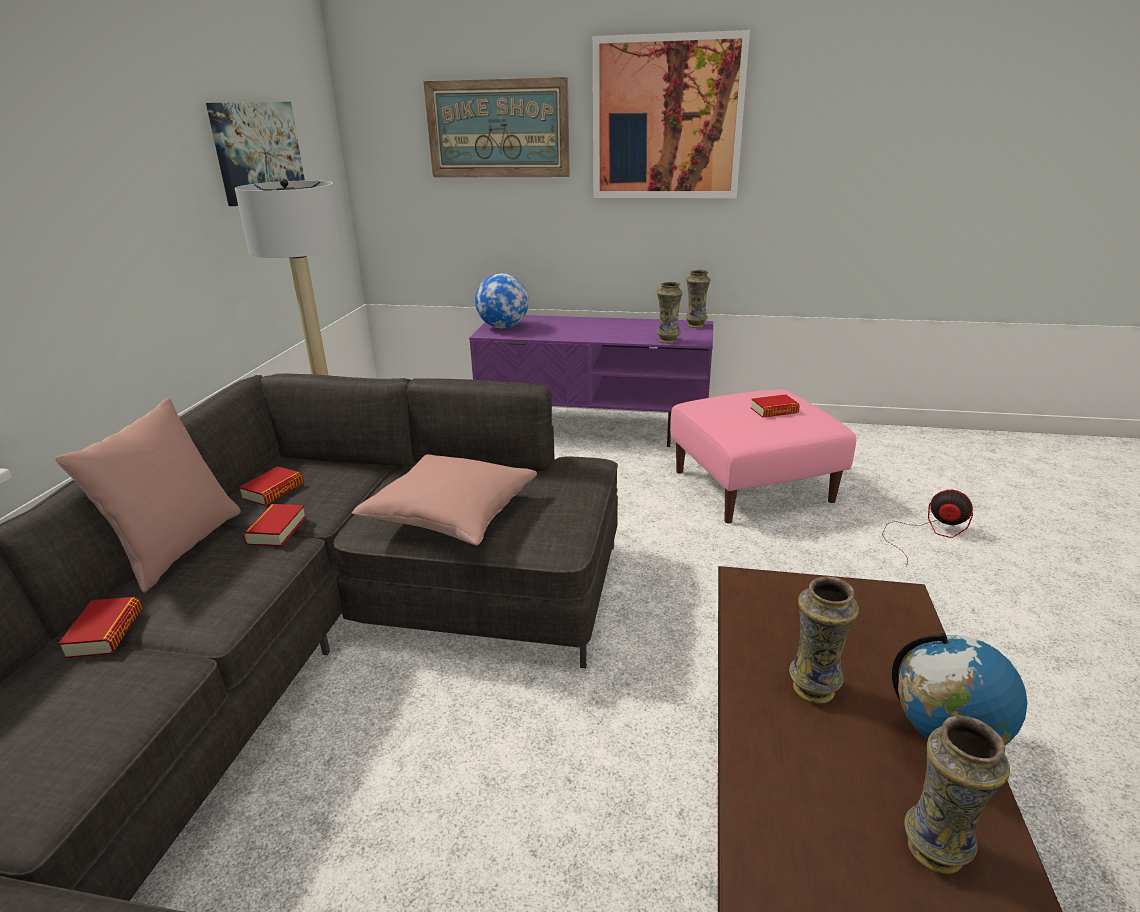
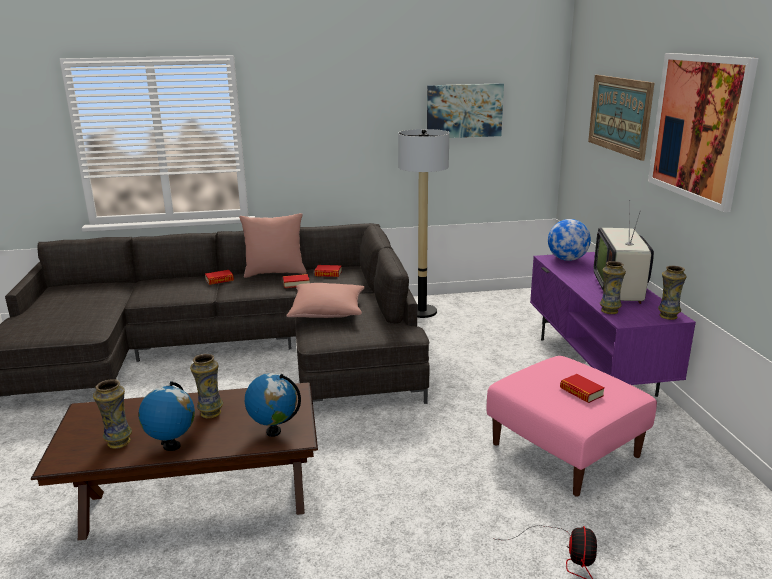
camera: 70 degrees right, 5 degrees down
(614, 326) = (621, 289): none -> television
(882, 618) = (273, 431): none -> globe

